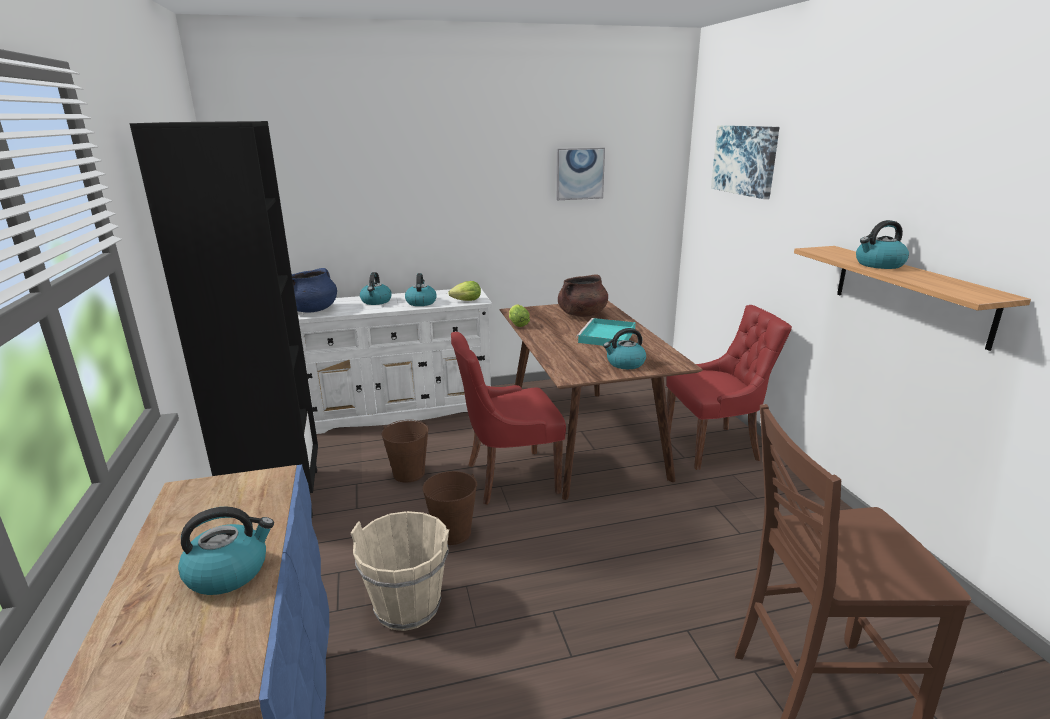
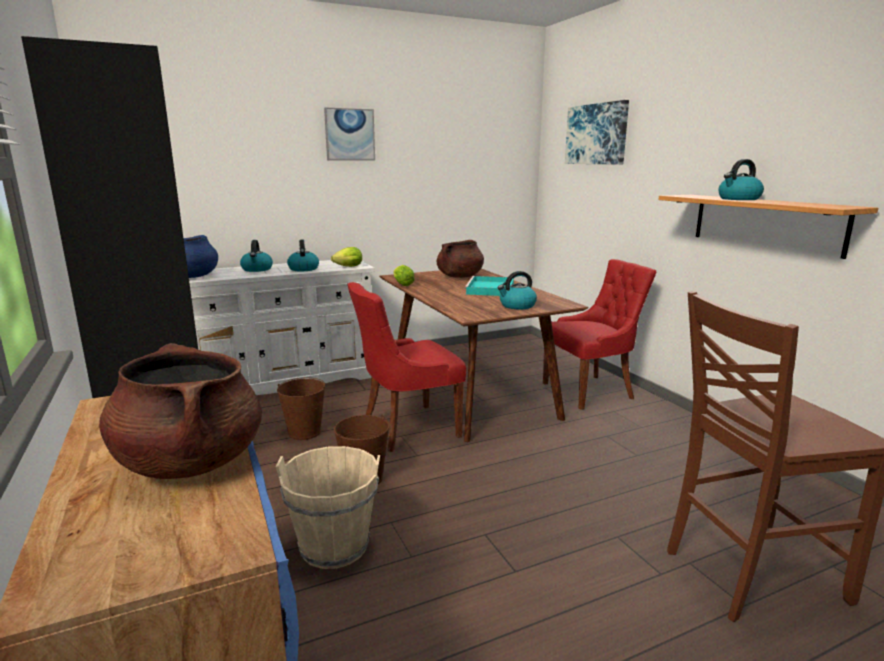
camera: 10 degrees left, 5 degrees down
(229, 571) = (190, 462): kettle -> brown cooking pot
(579, 173) = (446, 152): picture -> picture (349, 134)

